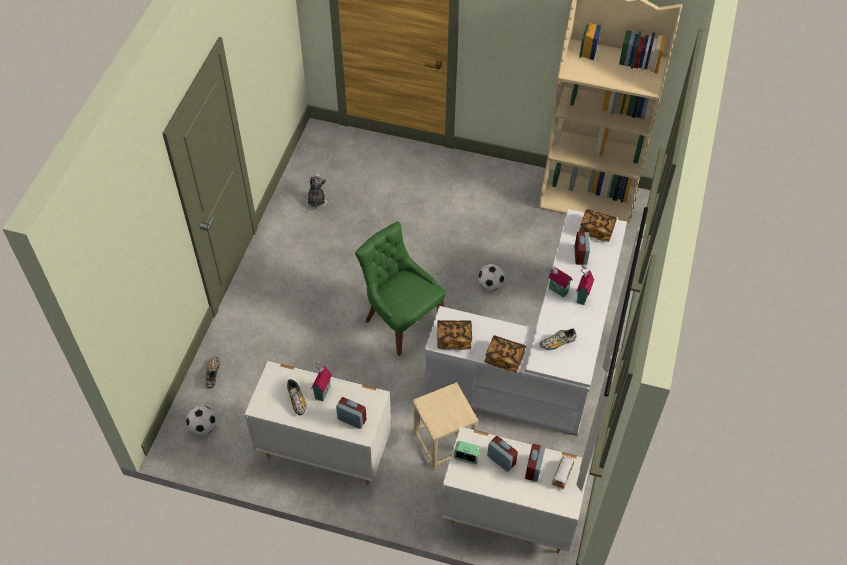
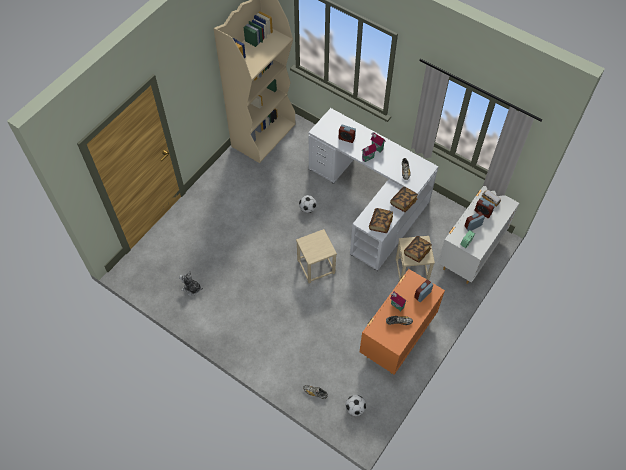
camera: 70 degrees left, 5 degrees up
(323, 450) = (396, 338): white dresser -> orange dresser
(401, 321) = (315, 266): green chair -> beige stool
(596, 230) = (331, 124): book -> book (417, 252)

